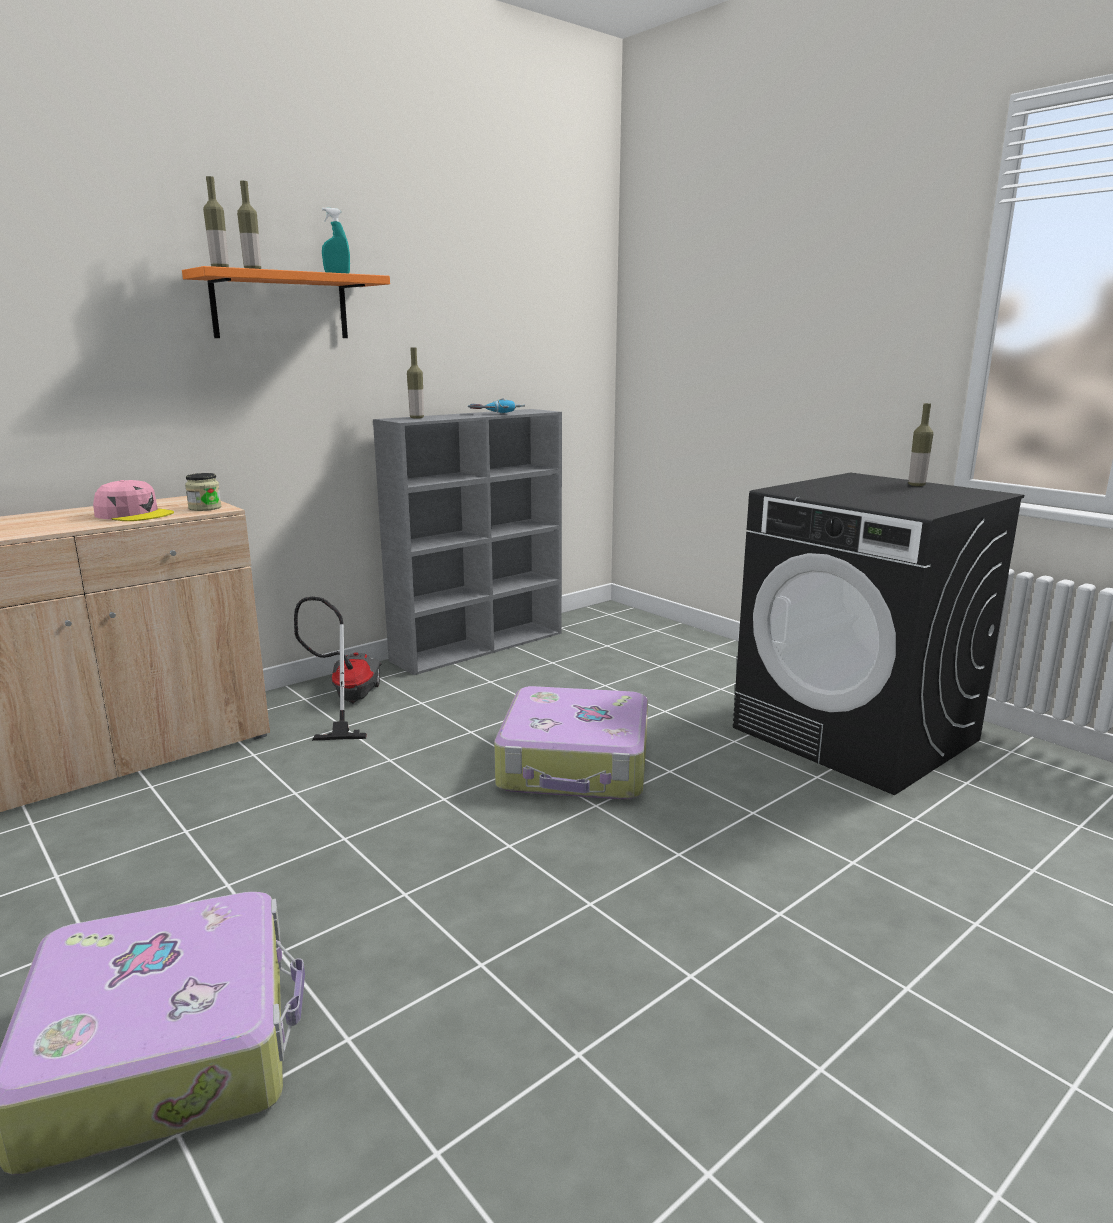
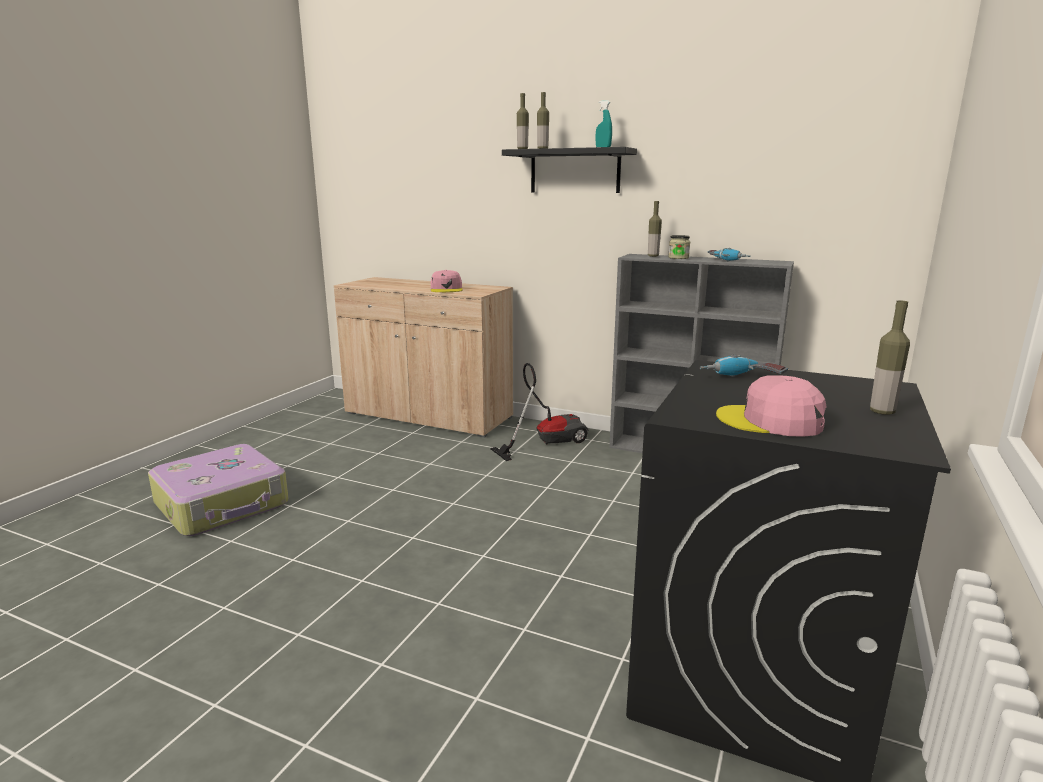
camera: 65 degrees right, 0 degrees up
(205, 508) = (475, 292): jar -> jar (678, 258)
(280, 306) = (575, 171): orange shelf -> black shelf
(576, 764) = (535, 535): suitcase -> none
(820, 490) = (742, 378): none -> power drill
(933, 501) = (770, 421): none -> pink cap

